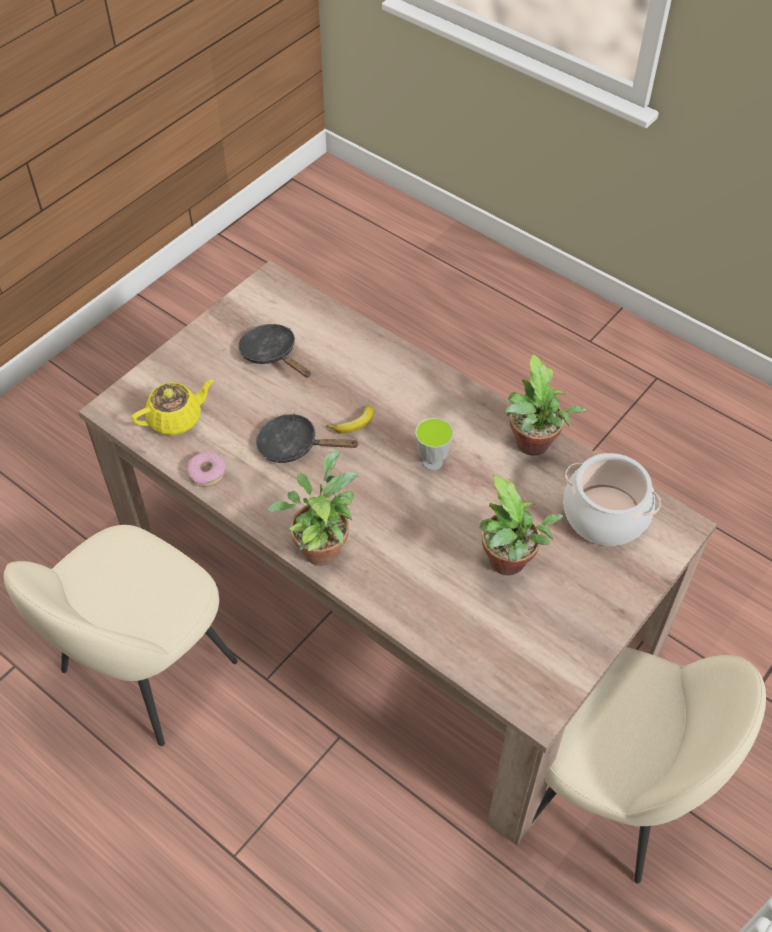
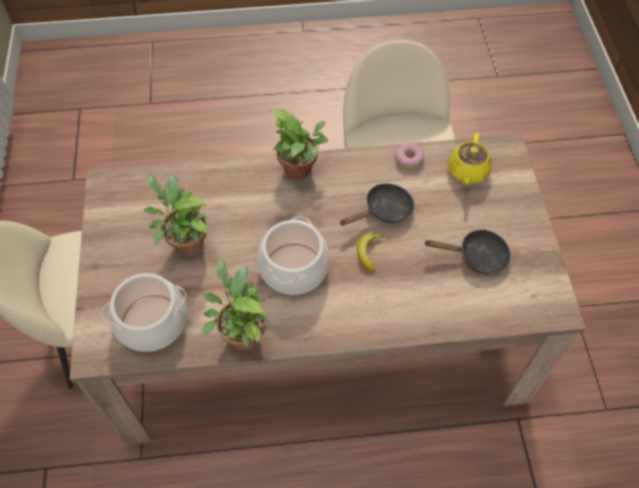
camera: 135 degrees right, 5 degrees up
(432, 462) = (293, 268): cup -> cooking pot

